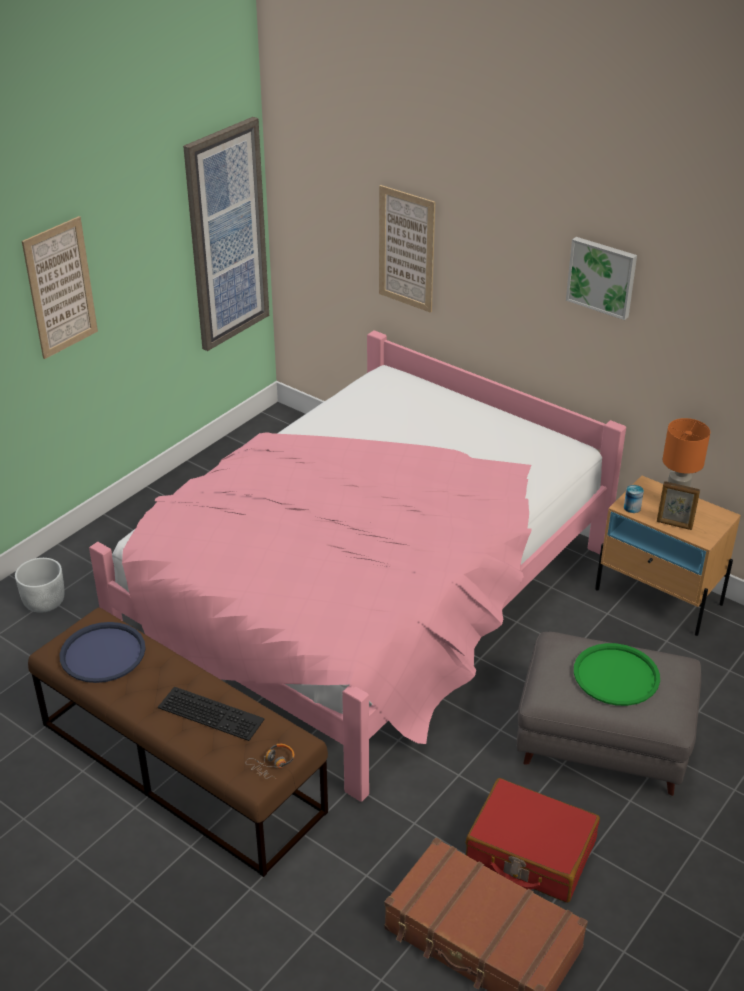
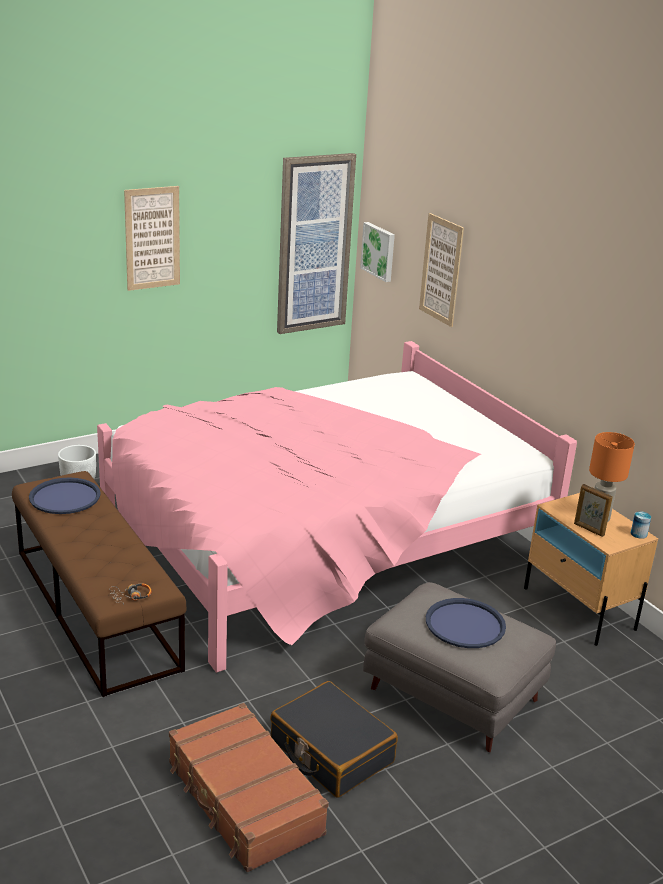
camera: 20 degrees right, 10 degrees down
(212, 712) = (113, 553): keyboard -> none
(530, 852) = (331, 751): red suitcase -> black suitcase
(602, 276) = (572, 297): picture -> picture (379, 251)
(616, 676) = (465, 624): green tray -> blue tray
(632, 508) = (558, 509): can -> can (638, 534)

